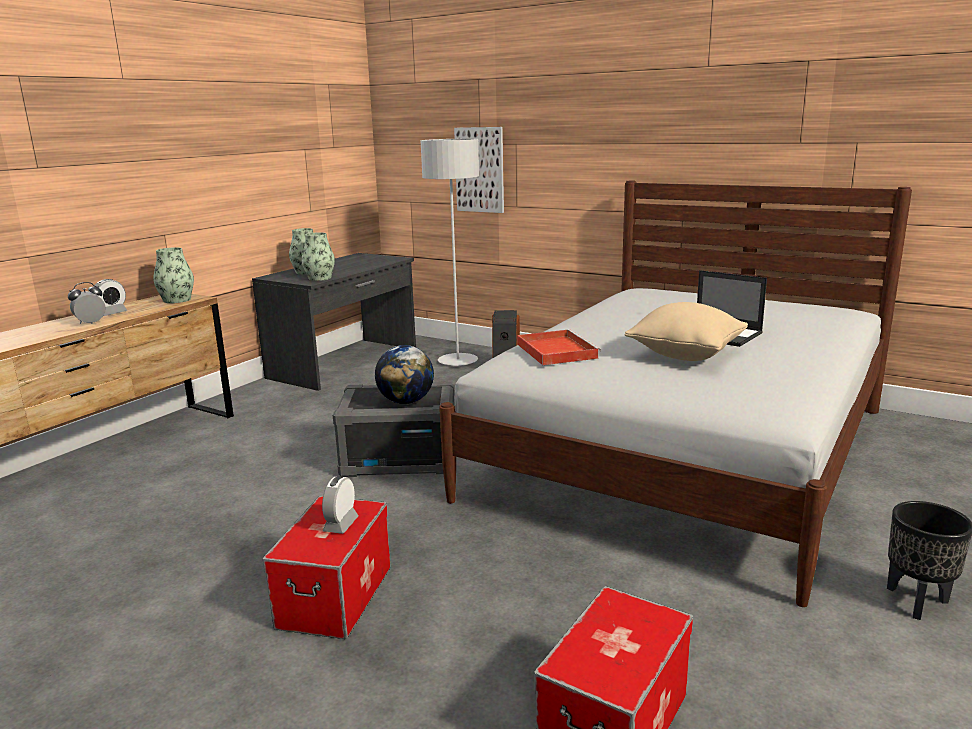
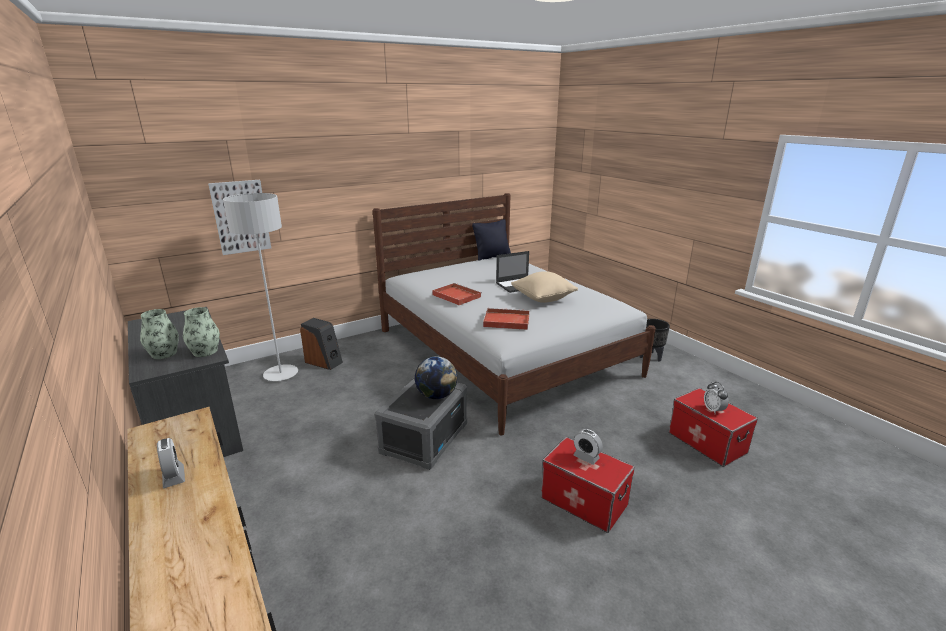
camera: 65 degrees left, 5 degrees up
(91, 323) = (202, 493): alarm clock -> alarm clock (713, 410)
(177, 300) = (180, 430): vase -> none
(603, 315) = (455, 296): none -> red tray
(828, 304) = (492, 256): none -> black pillow

